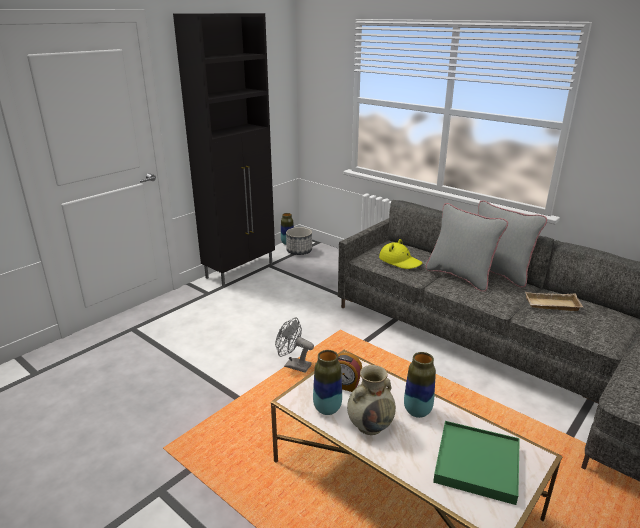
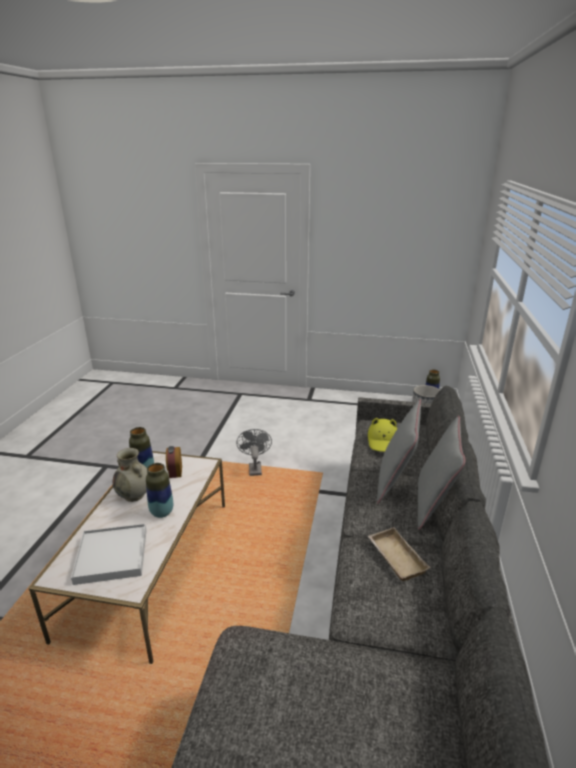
camera: 60 degrees right, 0 degrees up
(241, 270) = (356, 398): black cabinet -> none
(477, 464) = (111, 556): green tray -> white tray

